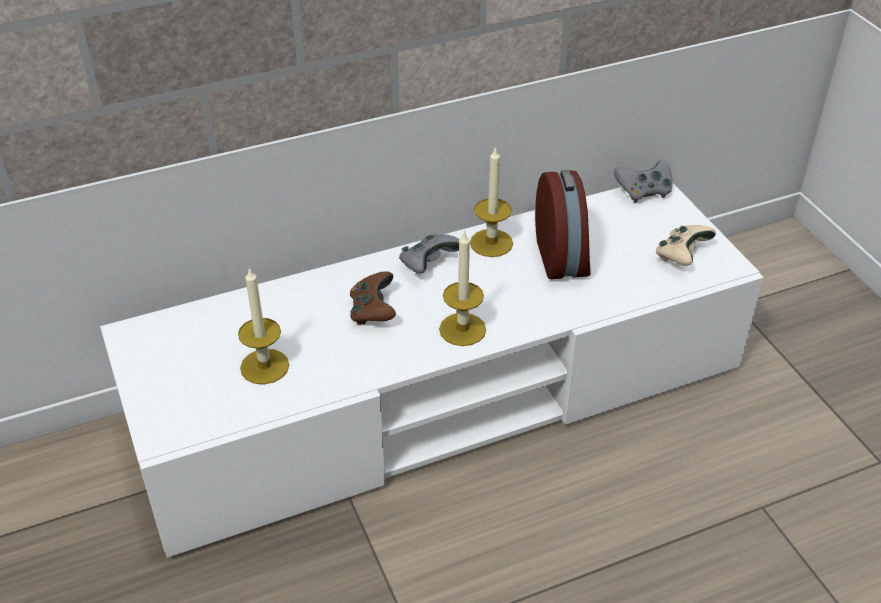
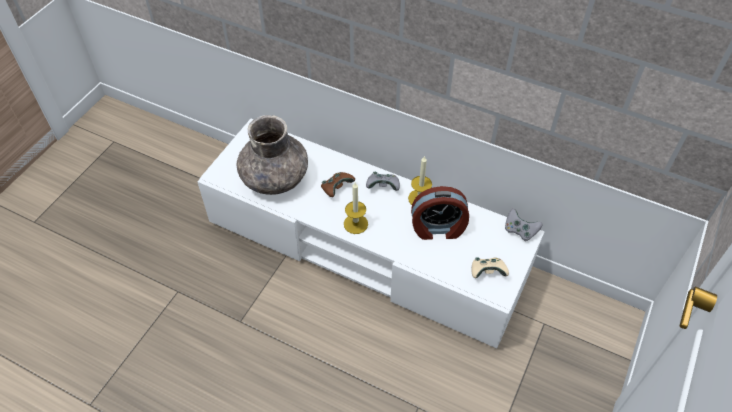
camera: 50 degrees right, 10 degrees up
(264, 366) = (275, 178): candle -> grey vase
(563, 257) = (438, 229): alarm clock -> alarm clock turned 45 degrees clockwise

